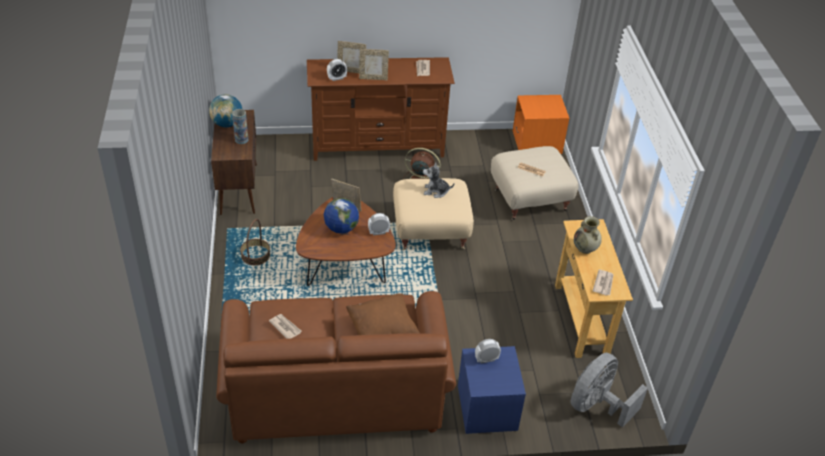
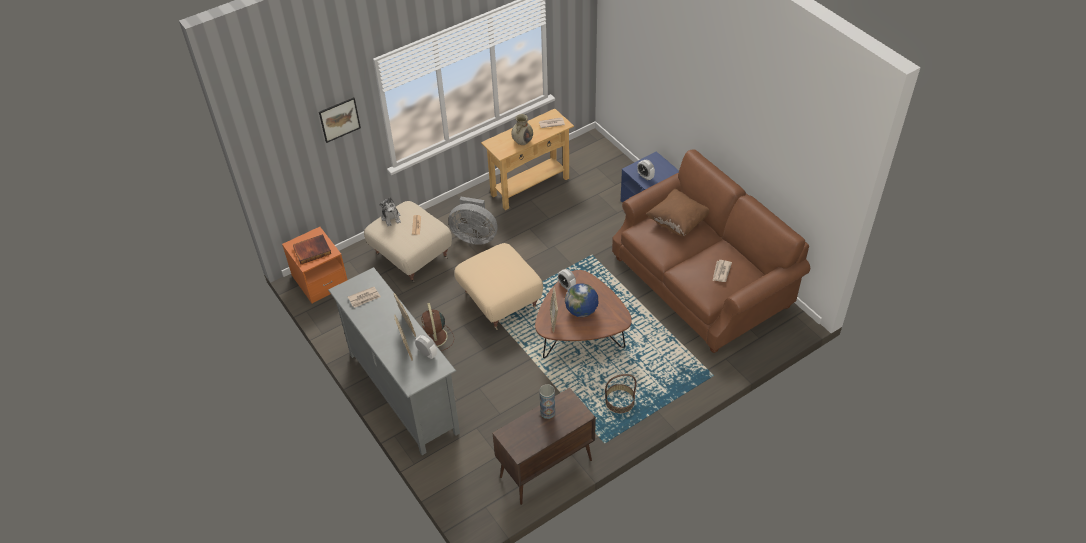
camera: 115 degrees left, 5 degrees up
(227, 124) = (532, 439): globe -> none
(378, 146) = (402, 393): brown tv stand -> grey tv stand
(436, 191) = (490, 271): plush toy -> plush toy (391, 217)
(540, 106) = (312, 250): none -> book
(597, 405) = (601, 157): grey fan -> grey fan (474, 236)
(604, 47) = (339, 119): none -> picture

